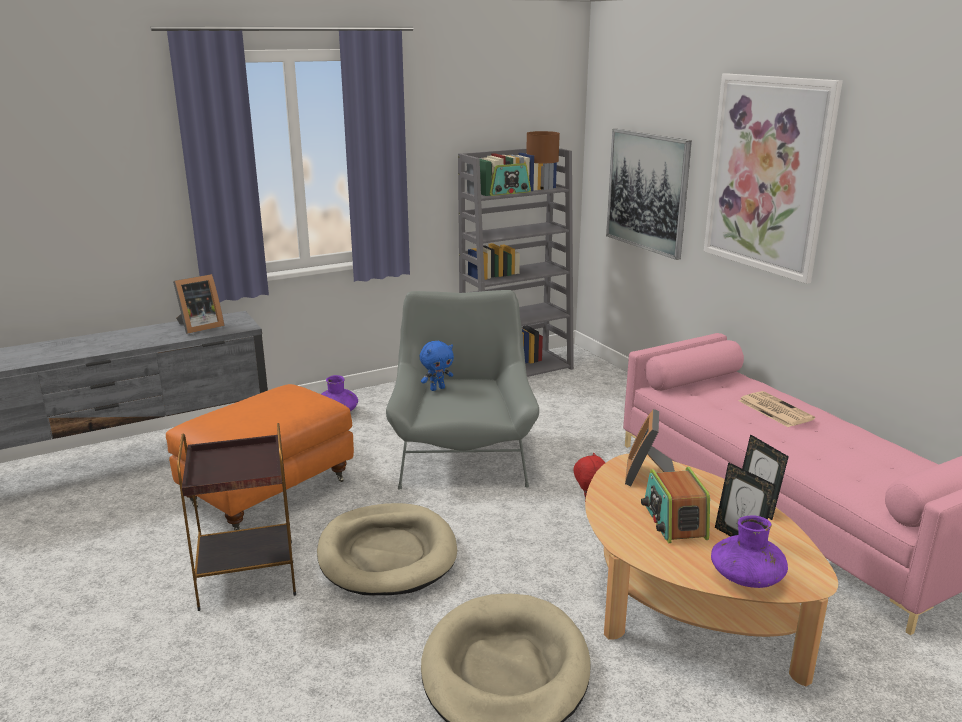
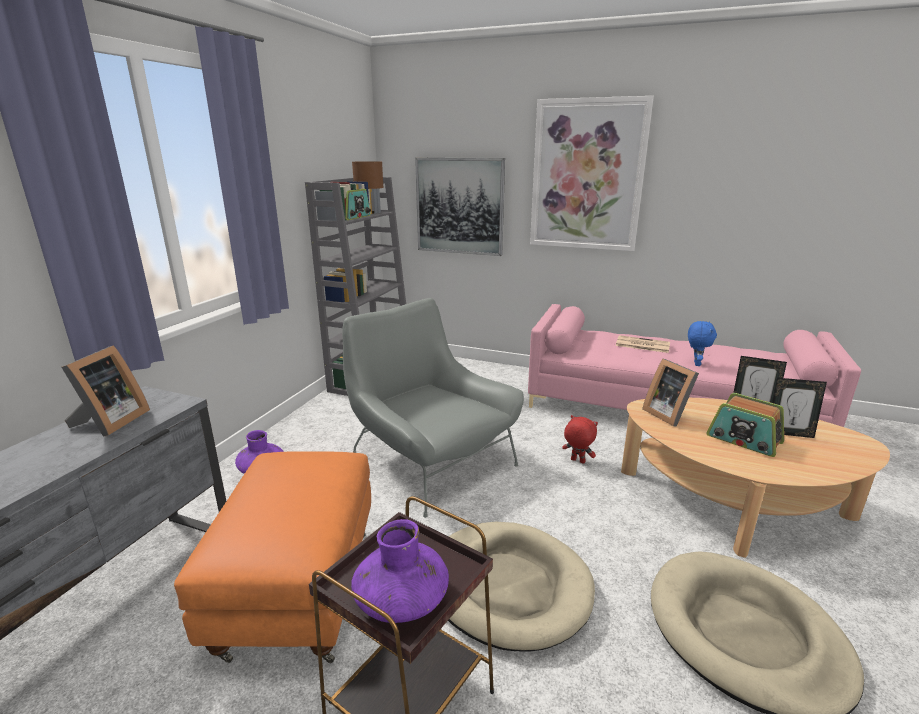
camera: 40 degrees left, 0 degrees up
(437, 388) = (401, 407): blue plush toy -> blue plush toy (695, 363)
(746, 578) = (844, 458): purple vase -> purple vase (401, 600)

